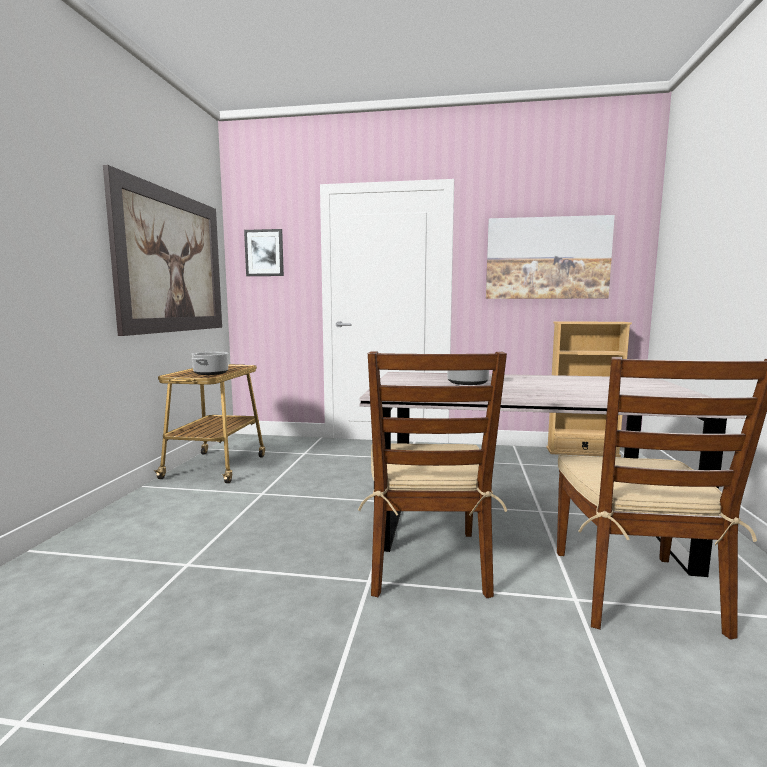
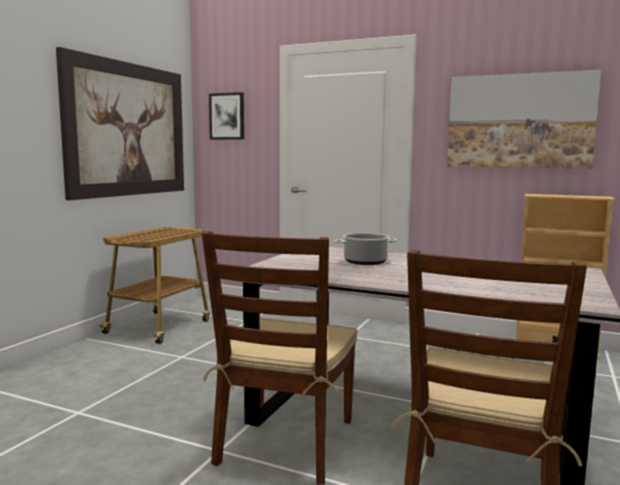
camera: 15 degrees right, 0 degrees up
(211, 373) = (151, 237): cooking pot -> none

